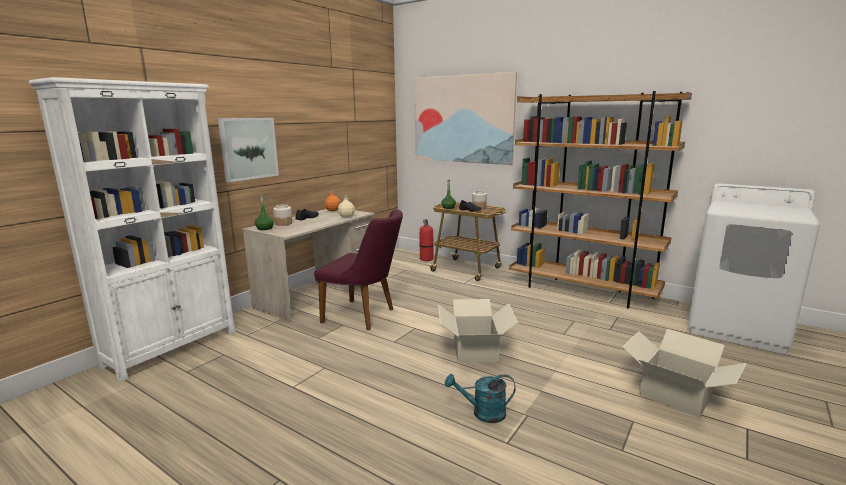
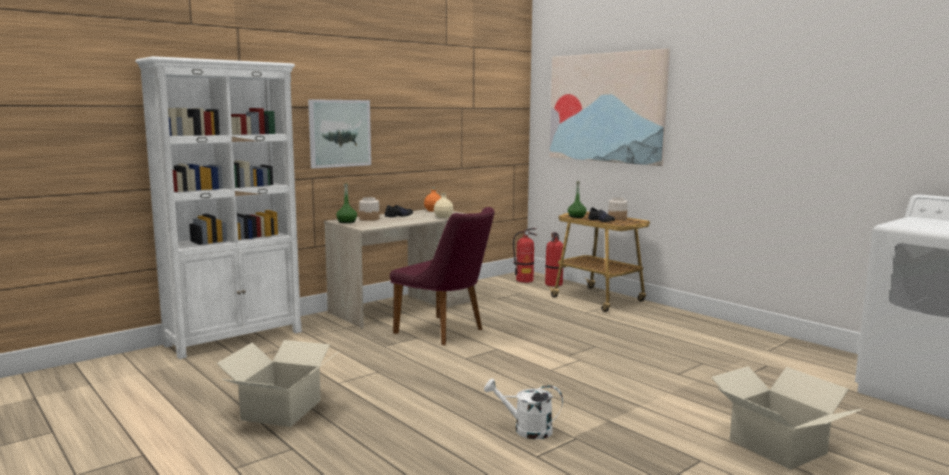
camera: 15 degrees right, 5 degrees down
(402, 258) = (524, 280): none -> fire extinguisher
(475, 350) = (555, 376): cardboard box -> cardboard box (282, 410)
(483, 413) = (526, 430): turquoise watering can -> white watering can
(582, 291) = (739, 334): brown bookcase -> none

